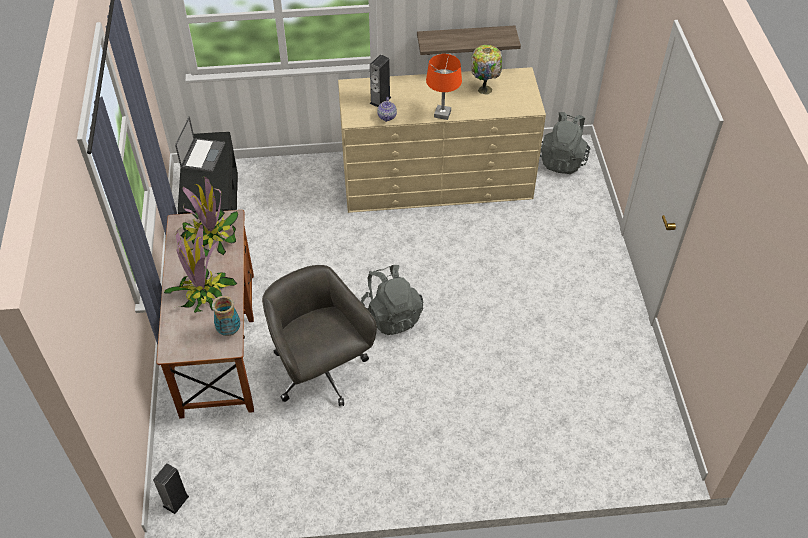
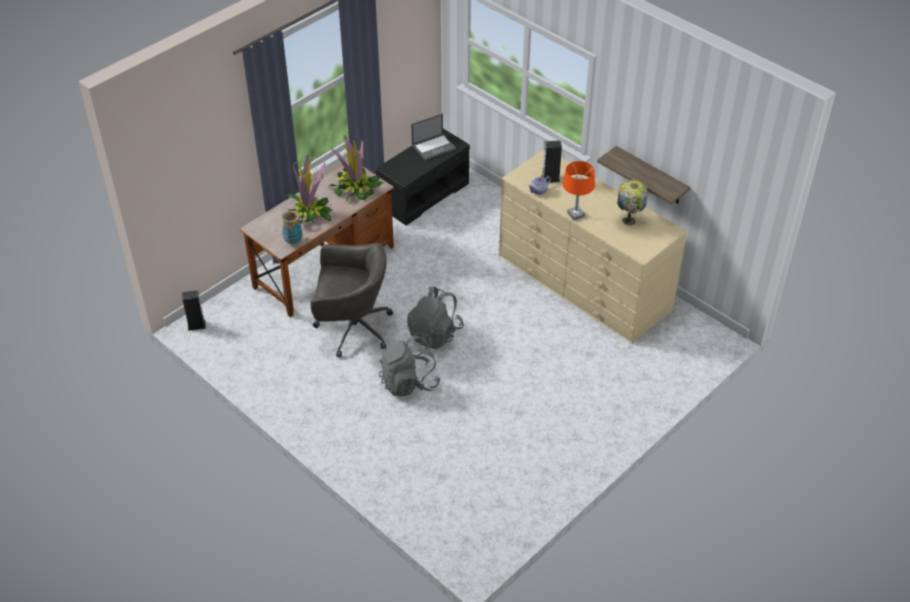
camera: 50 degrees right, 5 degrees down
(320, 372) = (352, 328): grey office chair -> grey office chair turned 75 degrees clockwise
(562, 160) = (695, 337): grey backpack -> grey backpack (409, 383)

